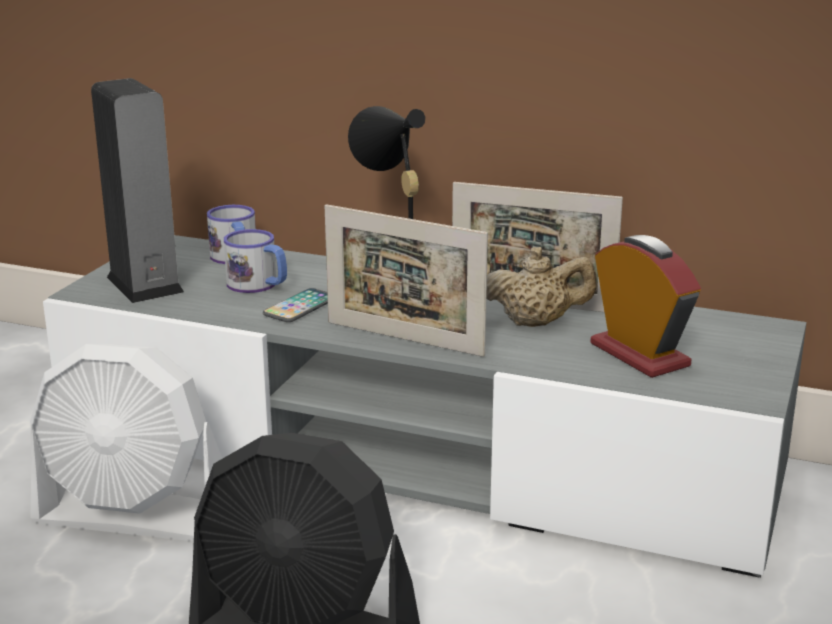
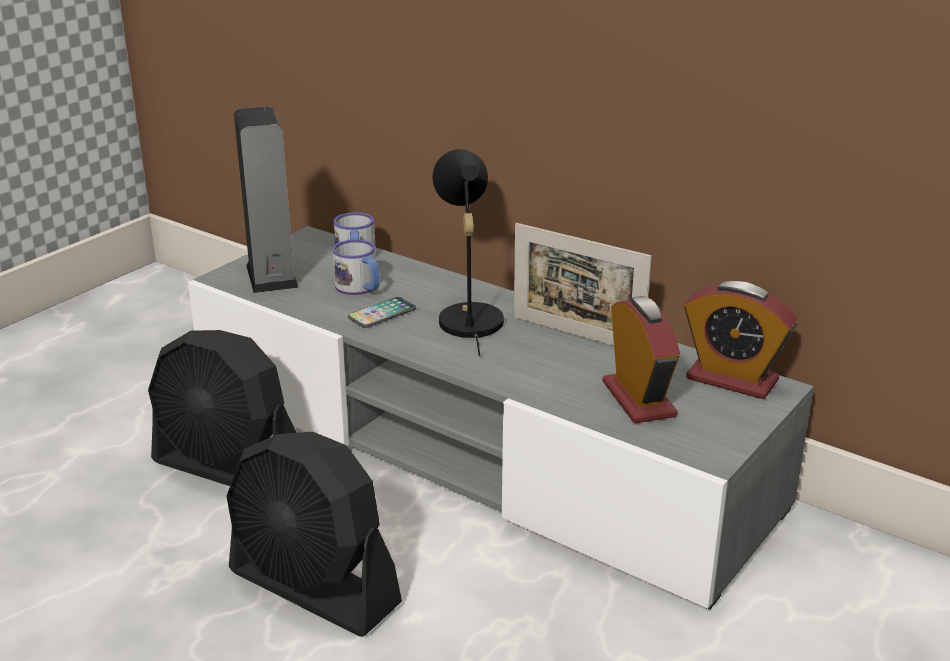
camera: 15 degrees right, 5 degrees up
(134, 516) = (229, 468): white fan -> black fan
(404, 339) = (449, 356): picture frame -> none
(536, 323) = (569, 355): beige teapot -> none
(722, 325) = (732, 379): none -> alarm clock

